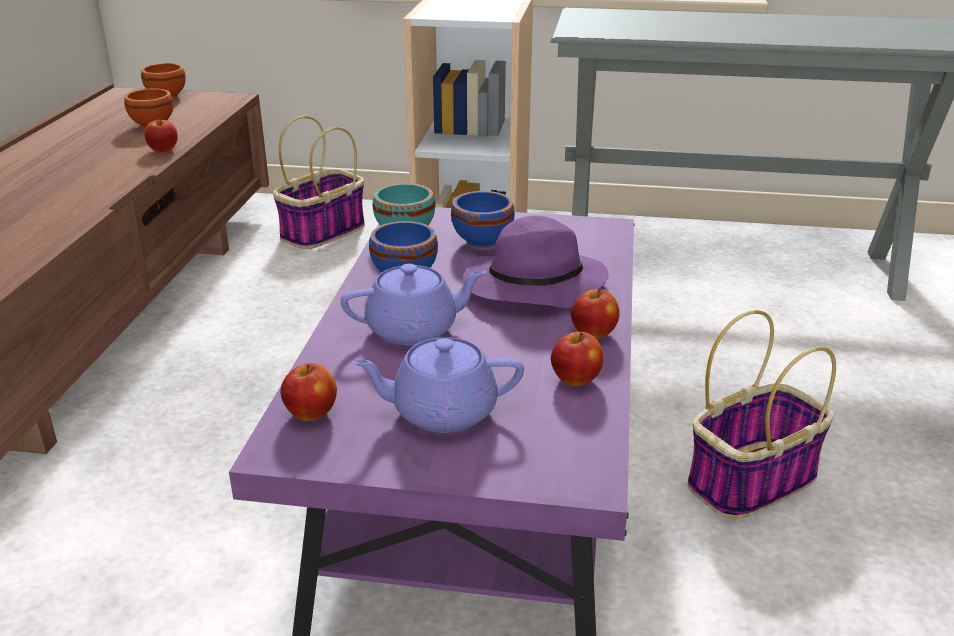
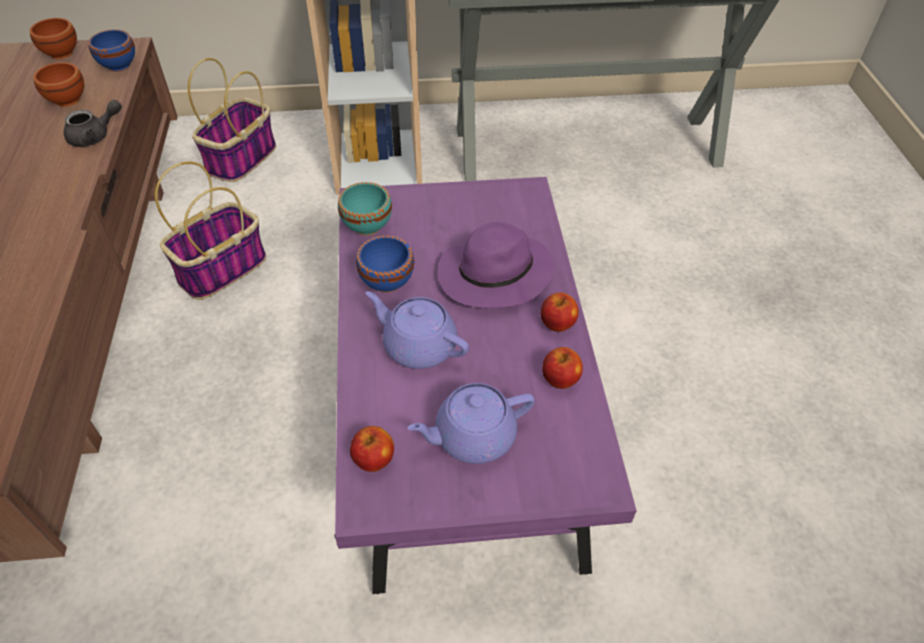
camera: 15 degrees left, 20 degrees up
(163, 150) = (95, 136): apple -> grey teapot
(414, 329) = (418, 345): purple teapot -> purple teapot turned 120 degrees counterclockwise
(484, 242) = (437, 227): blue bowl -> blue bowl (120, 66)
(752, 480) = (651, 366): basket -> basket (223, 268)

